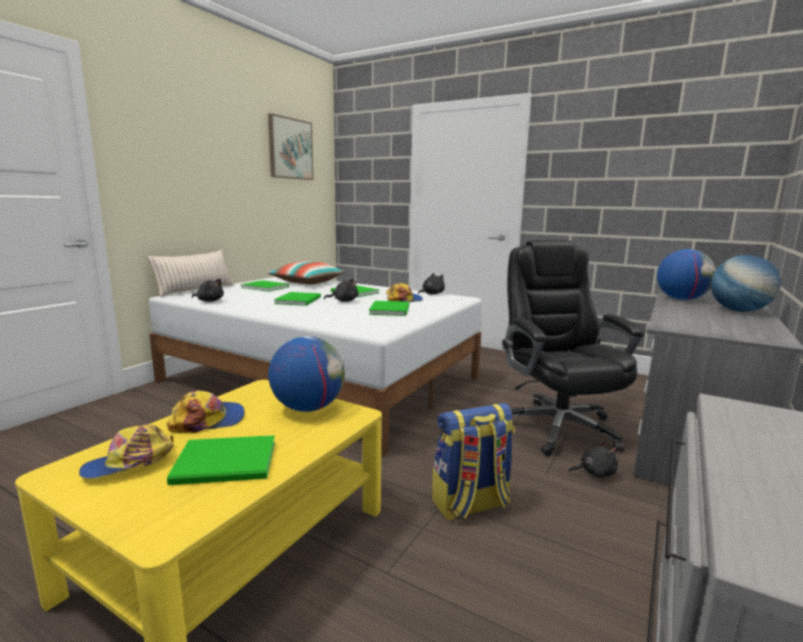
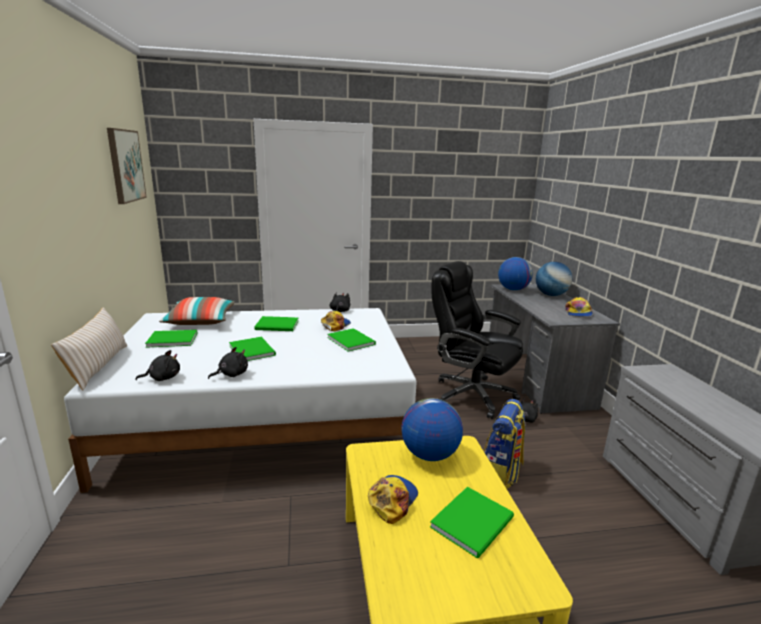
camera: 40 degrees left, 5 degrees up
(130, 463) = (422, 562): cap -> cap (578, 313)
(344, 301) = (293, 340): black plush toy -> black plush toy (231, 374)

